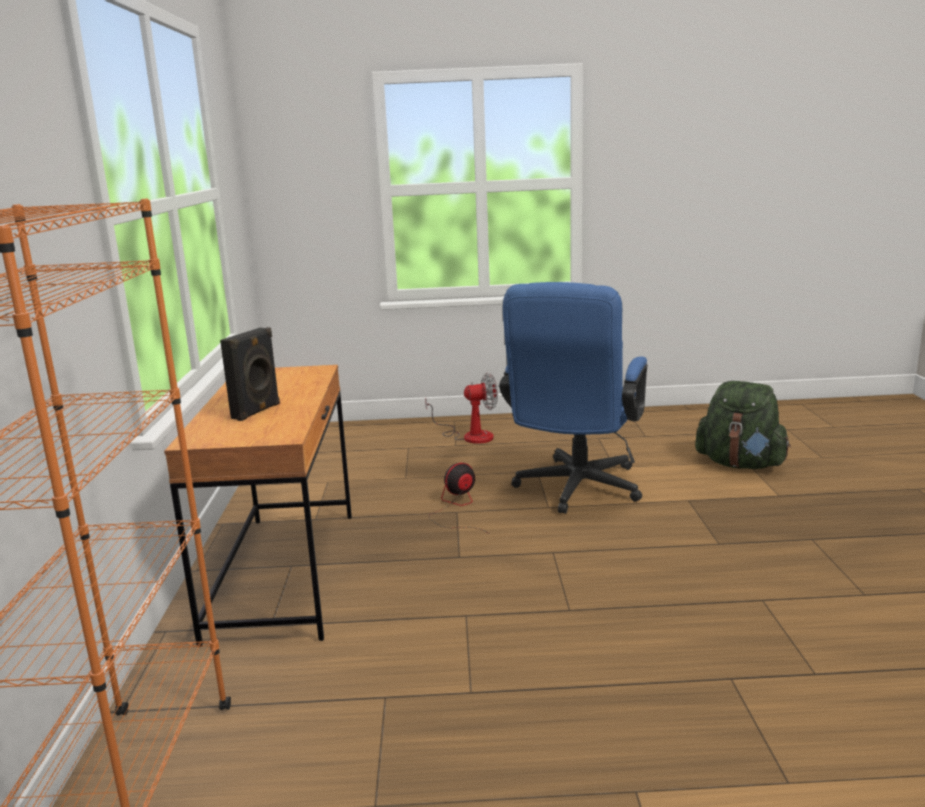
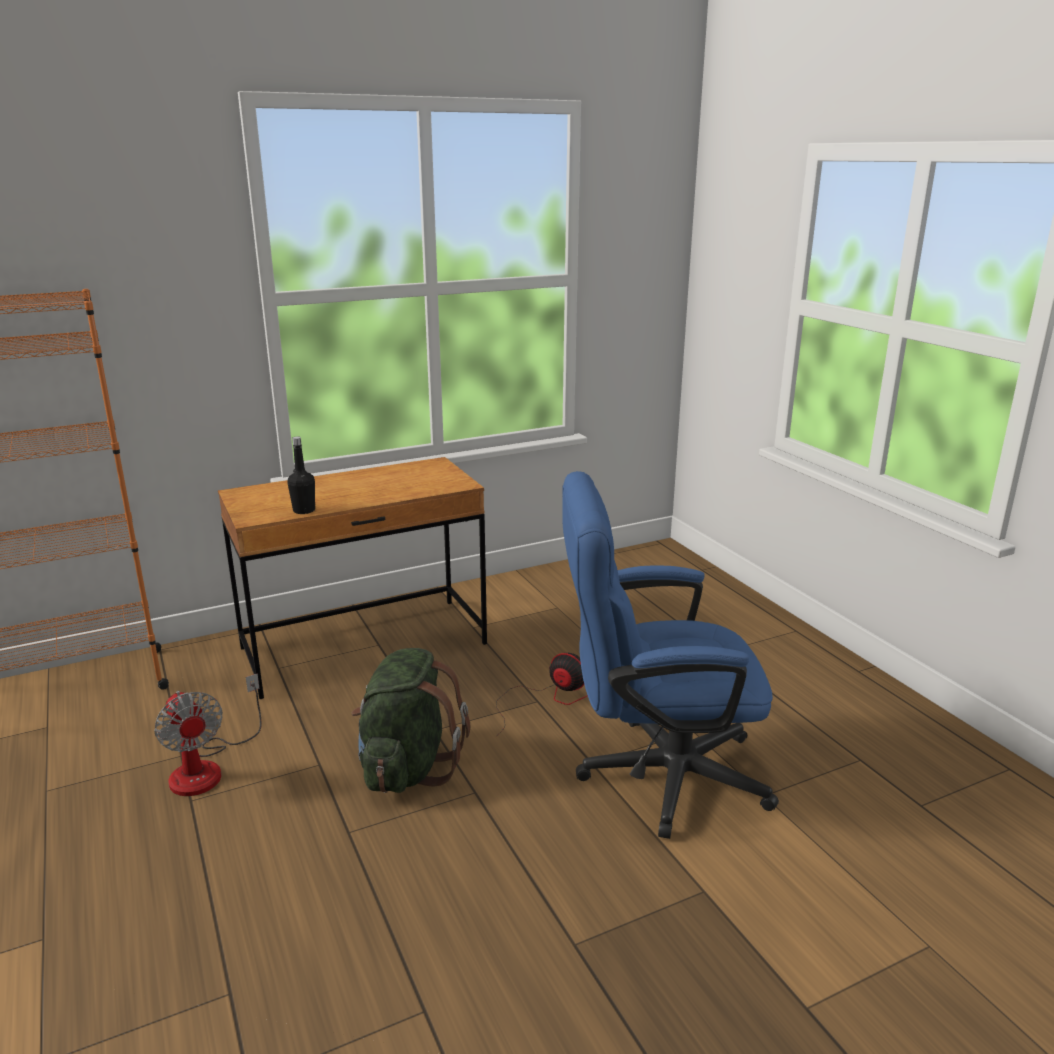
camera: 65 degrees right, 5 degrees up
(257, 411) = (318, 493): black speaker -> none
(296, 417) = (304, 510): none -> black bottle
(470, 435) = (758, 654): fan -> fan (207, 767)
(740, 464) = (906, 941): green backpack -> green backpack (407, 767)

